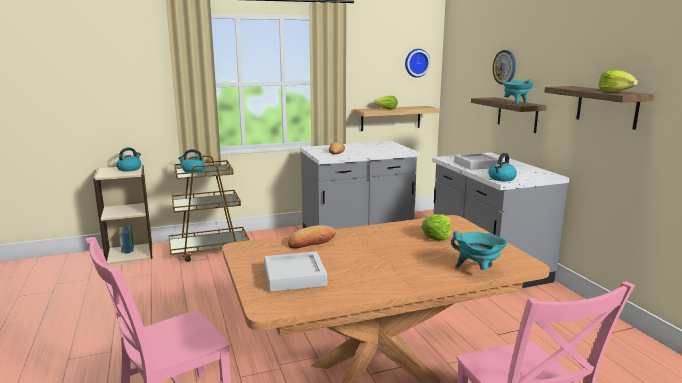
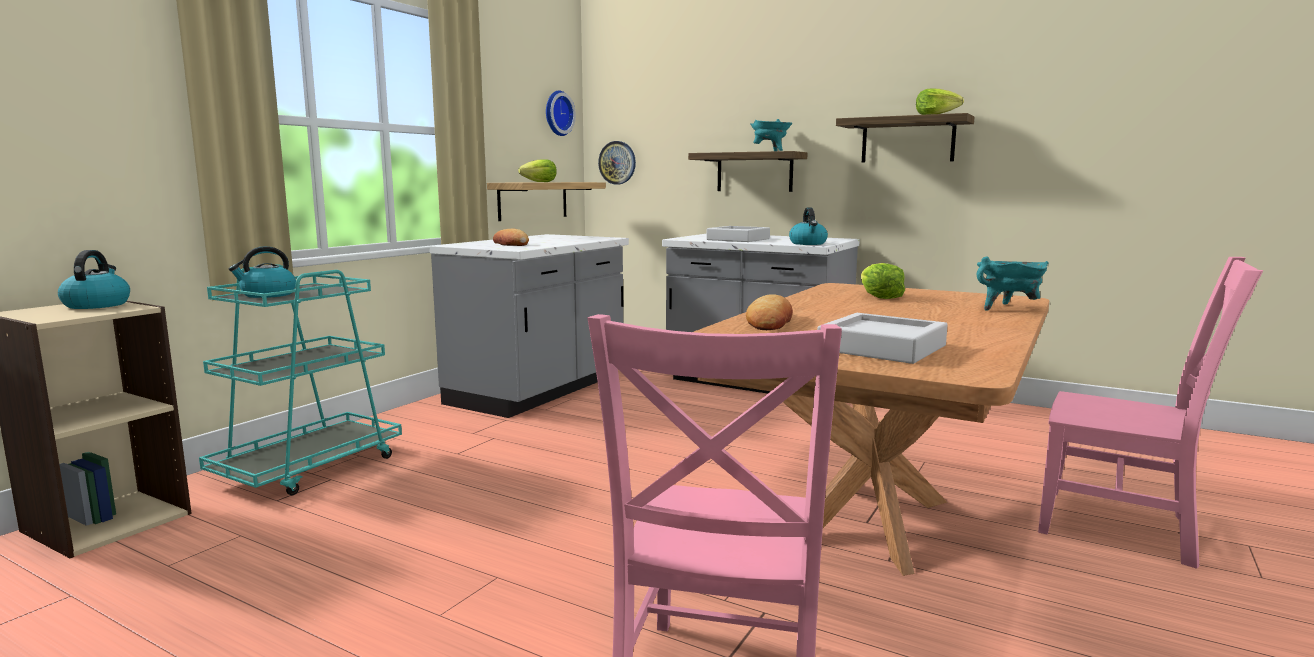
camera: 40 degrees left, 5 degrees down
(210, 250) = (310, 467): brown cart -> turquoise cart
(504, 67) = (722, 110): wall clock -> wall clock (617, 162)

